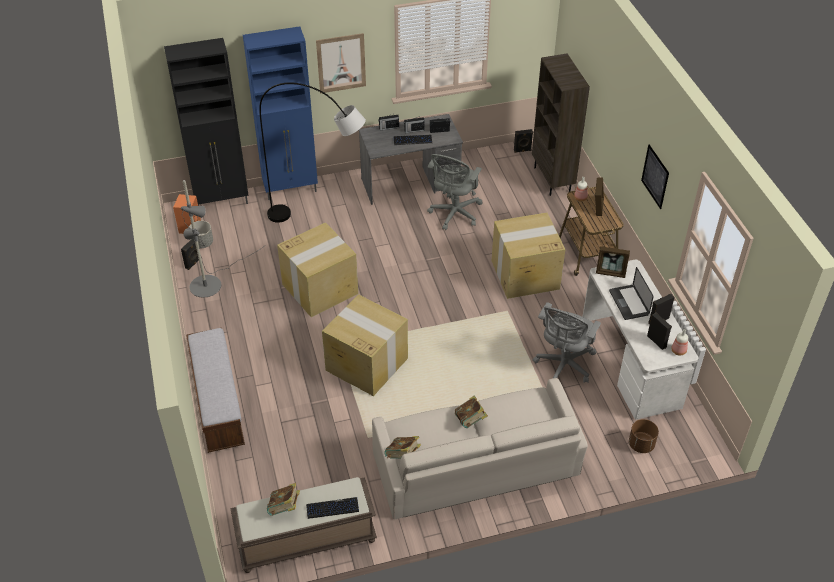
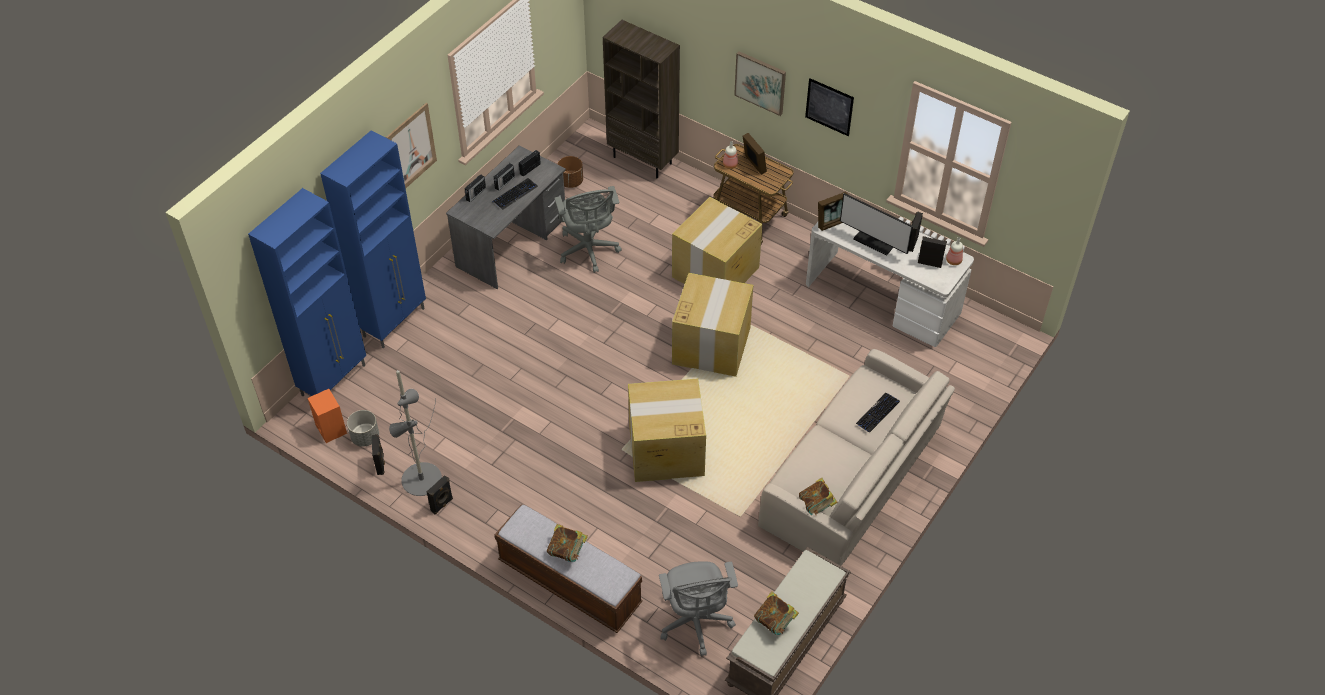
camera: 40 degrees left, 5 degrees up
(222, 201) = (334, 380): black cabinet -> blue cabinet
(321, 221) = (465, 337): grey floor lamp -> none
(321, 288) = (542, 406): cardboard box -> cardboard box (711, 345)
(332, 508) = (814, 591): keyboard -> keyboard (877, 413)
(470, 420) = (838, 435): book -> book (567, 551)
(522, 151) = (584, 145): black speaker -> black speaker (442, 505)
(563, 366) = (833, 338): grey office chair -> grey office chair (695, 623)
(624, 138) = (760, 82): none -> picture
(628, 303) = (874, 242): laptop -> monitor
(641, 445) = (960, 366): brown planter -> brown planter (571, 181)

